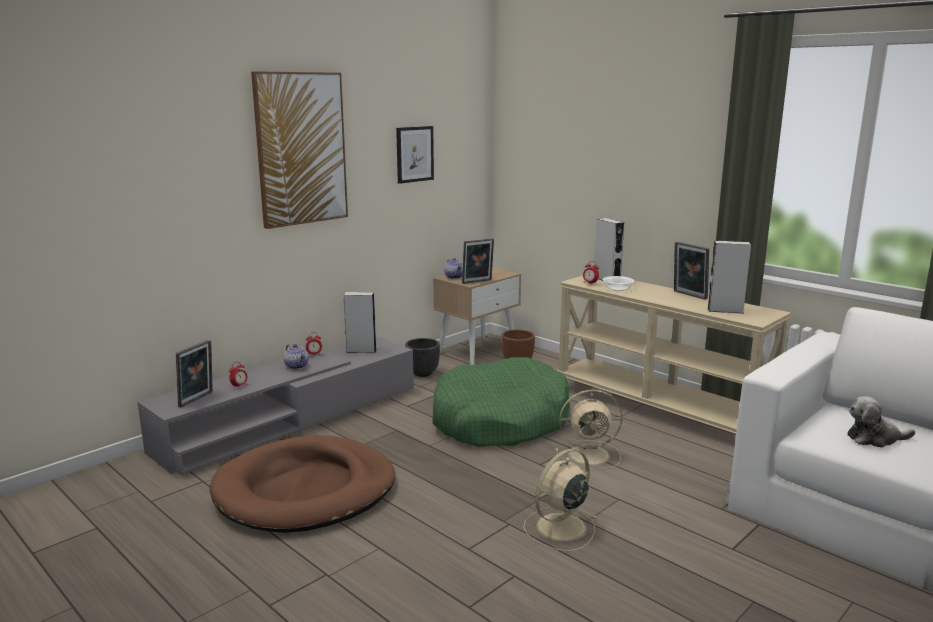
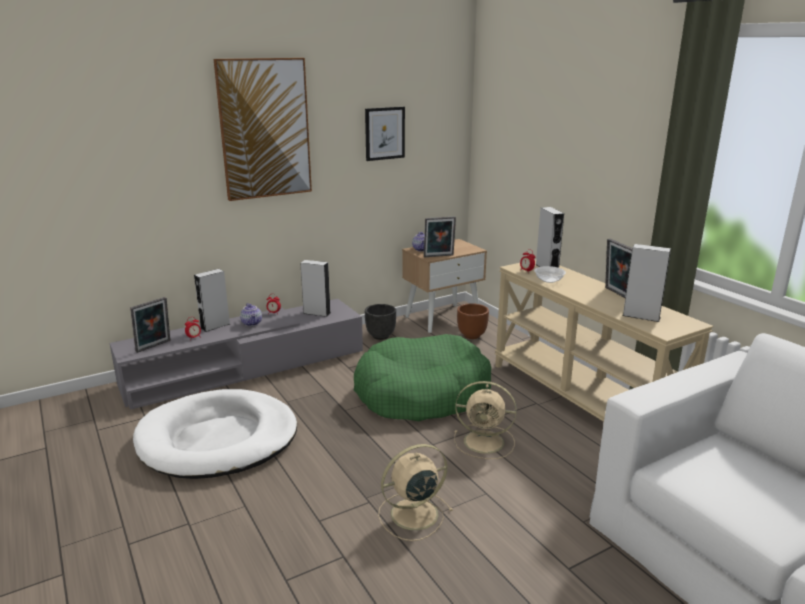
camera: 15 degrees right, 5 degrees up
(255, 373) = (215, 326): none -> grey speaker
(305, 490) = (218, 439): brown dog bed -> white dog bed
(874, 438) = (740, 484): plush toy -> none

